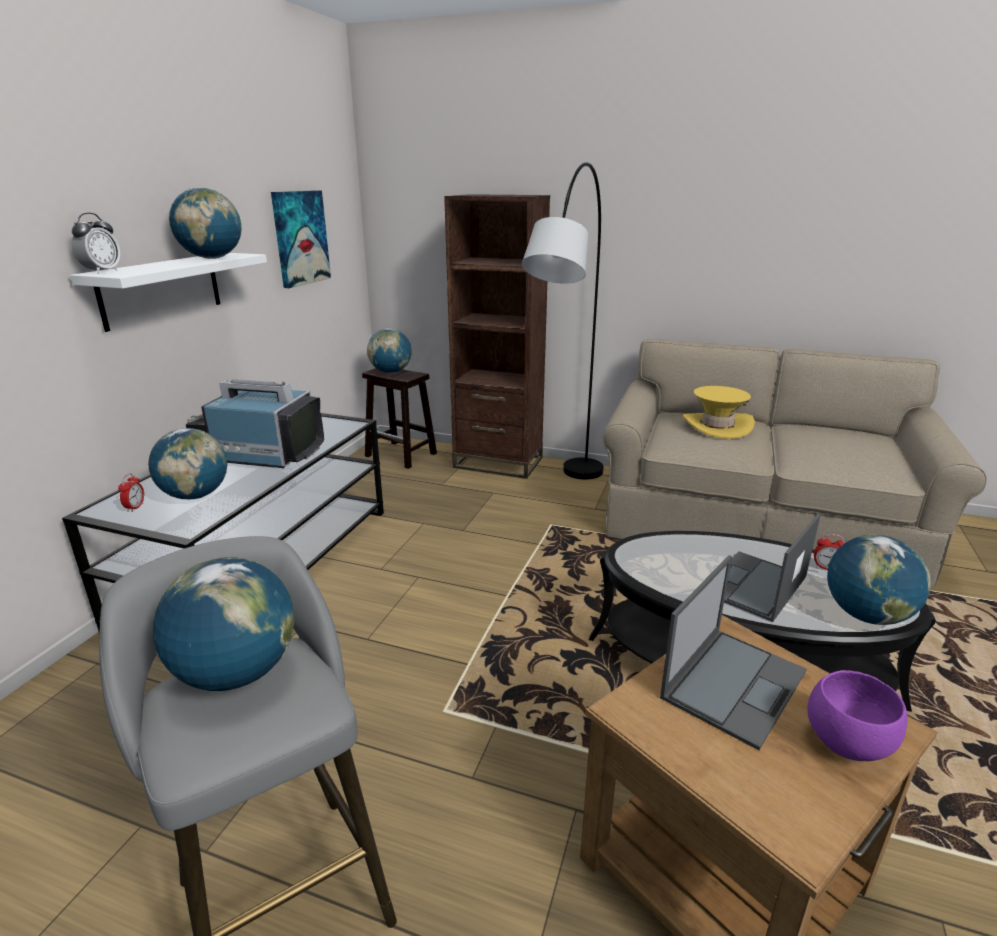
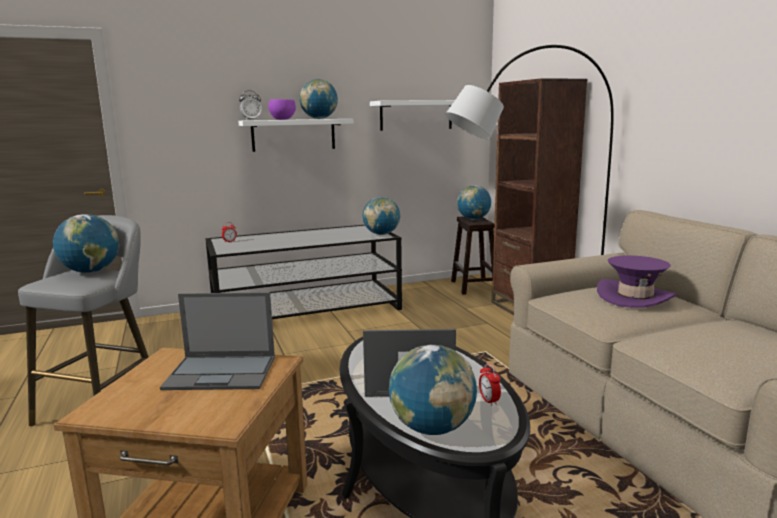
camera: 50 degrees right, 10 degrees down
(195, 496) = (254, 243): globe -> globe (381, 234)
(260, 455) = (313, 237): television -> none
(300, 238) = (416, 115): picture -> white shelf
(717, 426) = (635, 297): yellow hat -> purple hat
(844, 742) = (191, 411): purple bowl -> purple bowl (283, 119)

